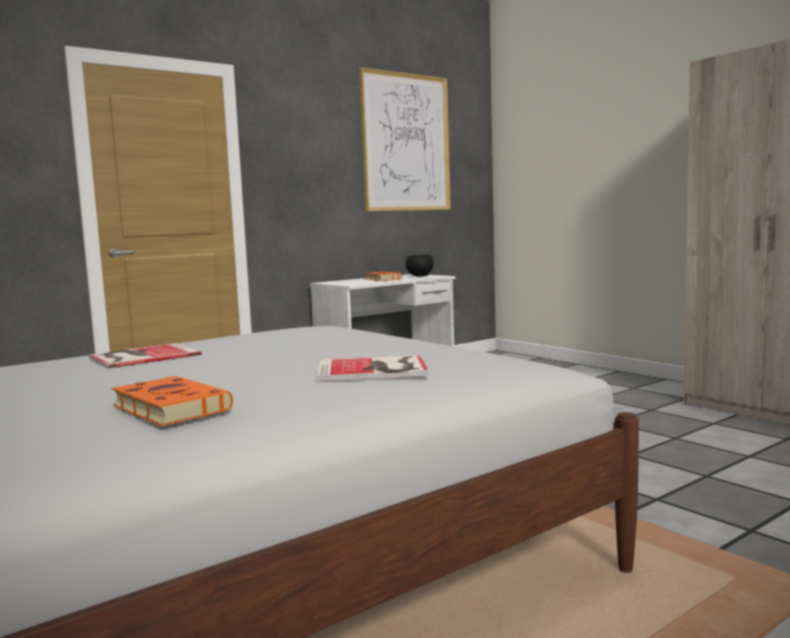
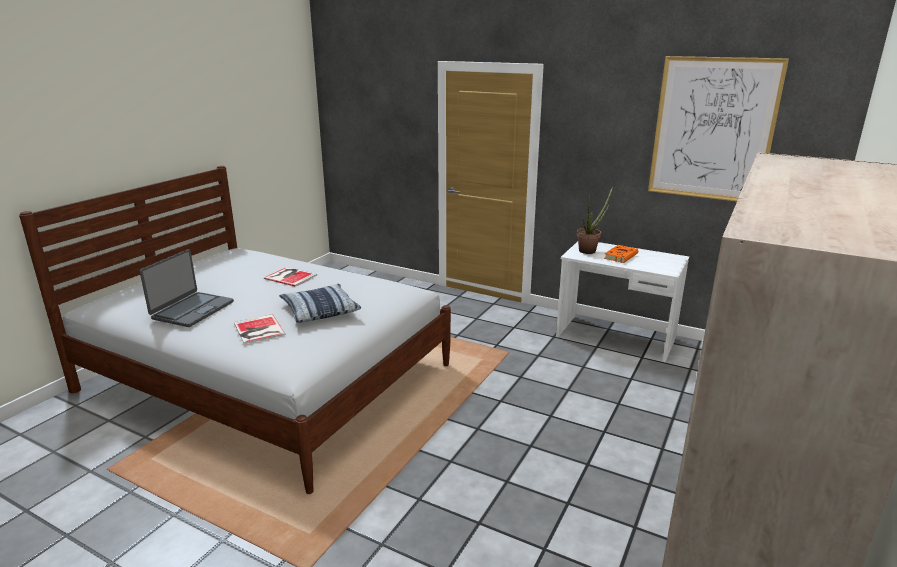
camera: 65 degrees right, 15 degrees up
(169, 408) = (192, 310): orange book -> laptop
(342, 347) = (320, 310): none -> pillow
(349, 282) = (590, 250): none -> potted plant
(420, 276) = (662, 264): black bowl -> none

